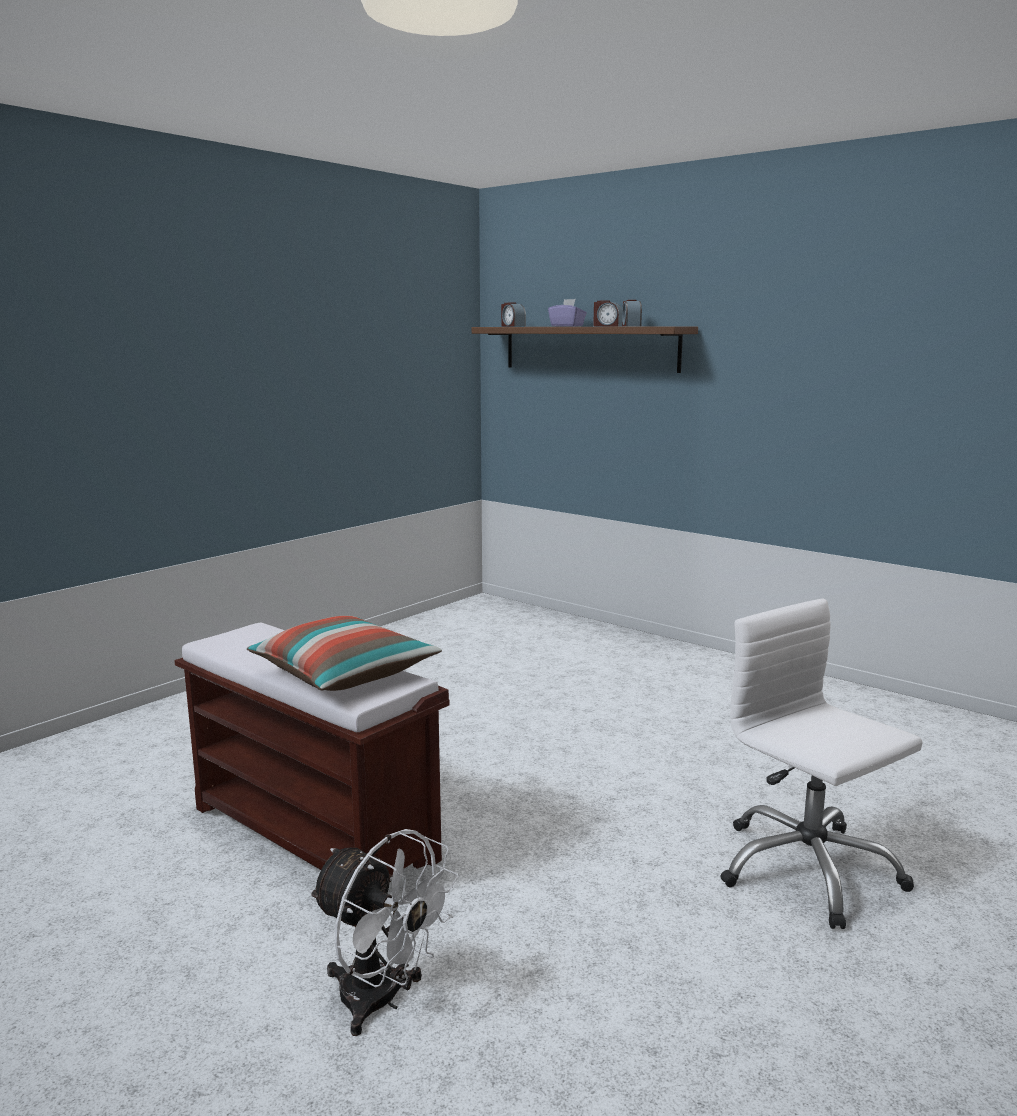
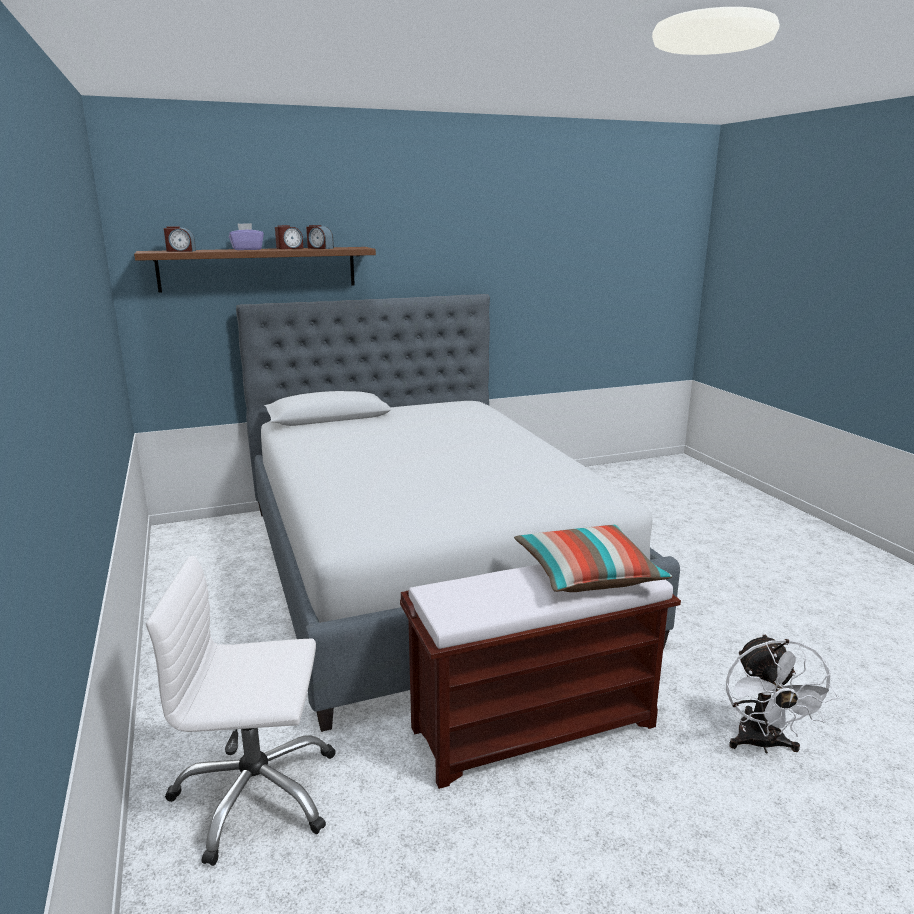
camera: 60 degrees left, 5 degrees up
(382, 1001) = (762, 744): white fan -> white fan turned 120 degrees clockwise
(555, 707) = (426, 569): none -> bed
(807, 869) = (686, 568): white office chair -> white office chair (256, 794)

